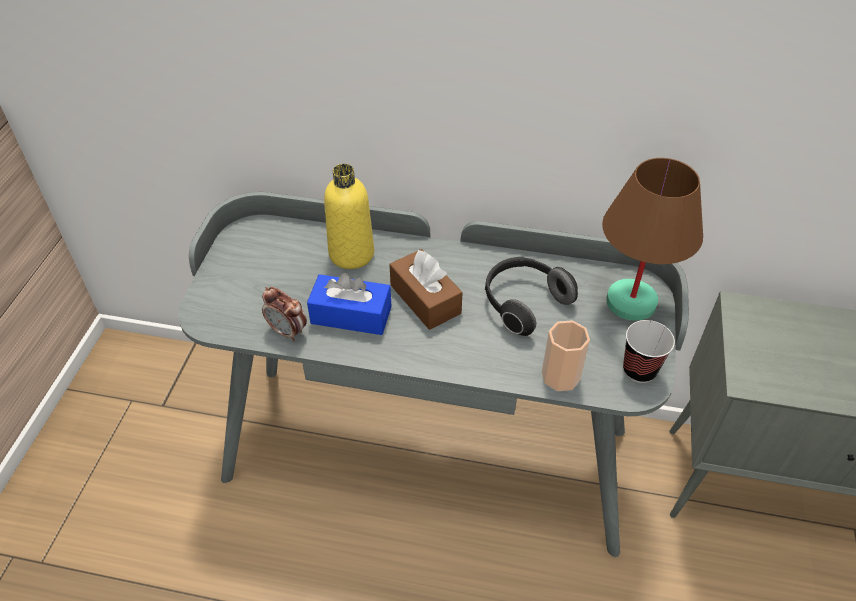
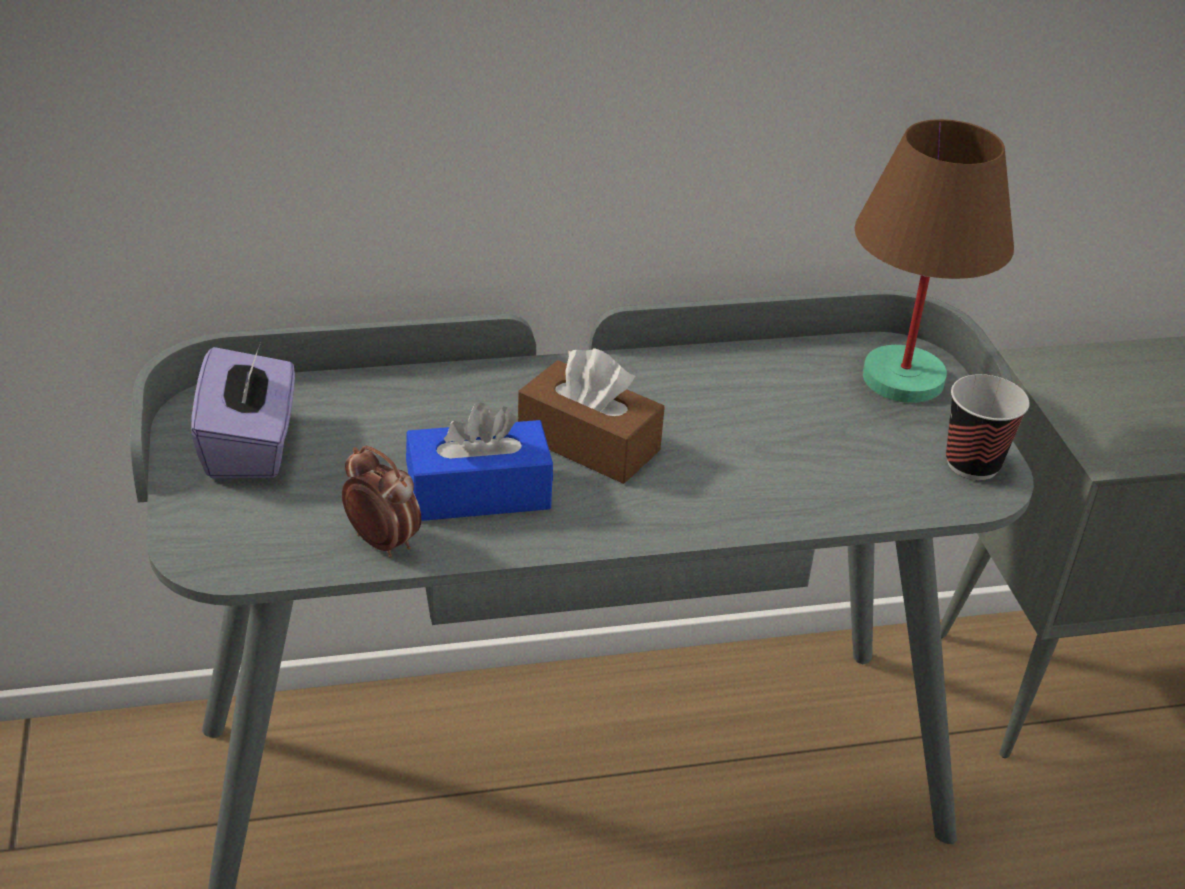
camera: 25 degrees left, 10 degrees down
(256, 258) = (250, 446): none -> purple tissue box
(287, 331) = (382, 542): alarm clock -> alarm clock turned 150 degrees counterclockwise
(351, 254) = (420, 405): yellow bottle -> none
(523, 303) = (747, 415): headphones -> none
(560, 376) = (866, 499): cup -> none

